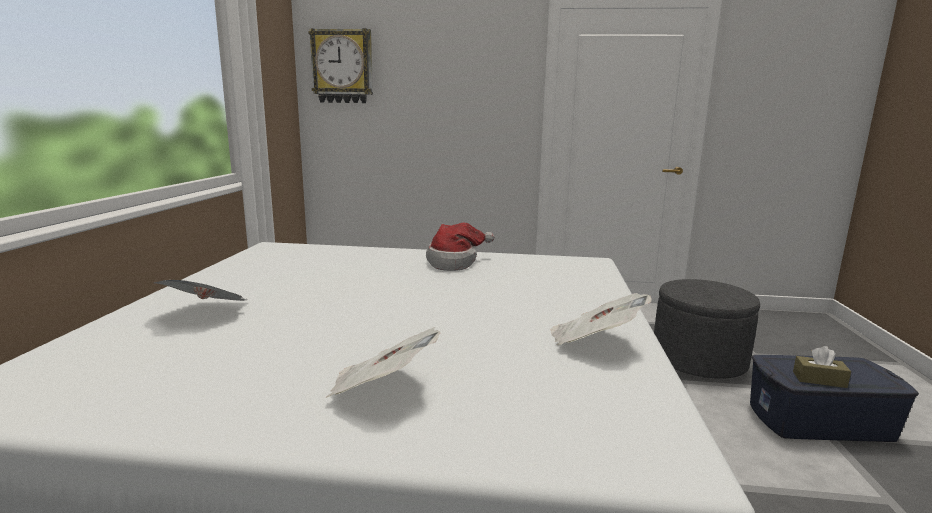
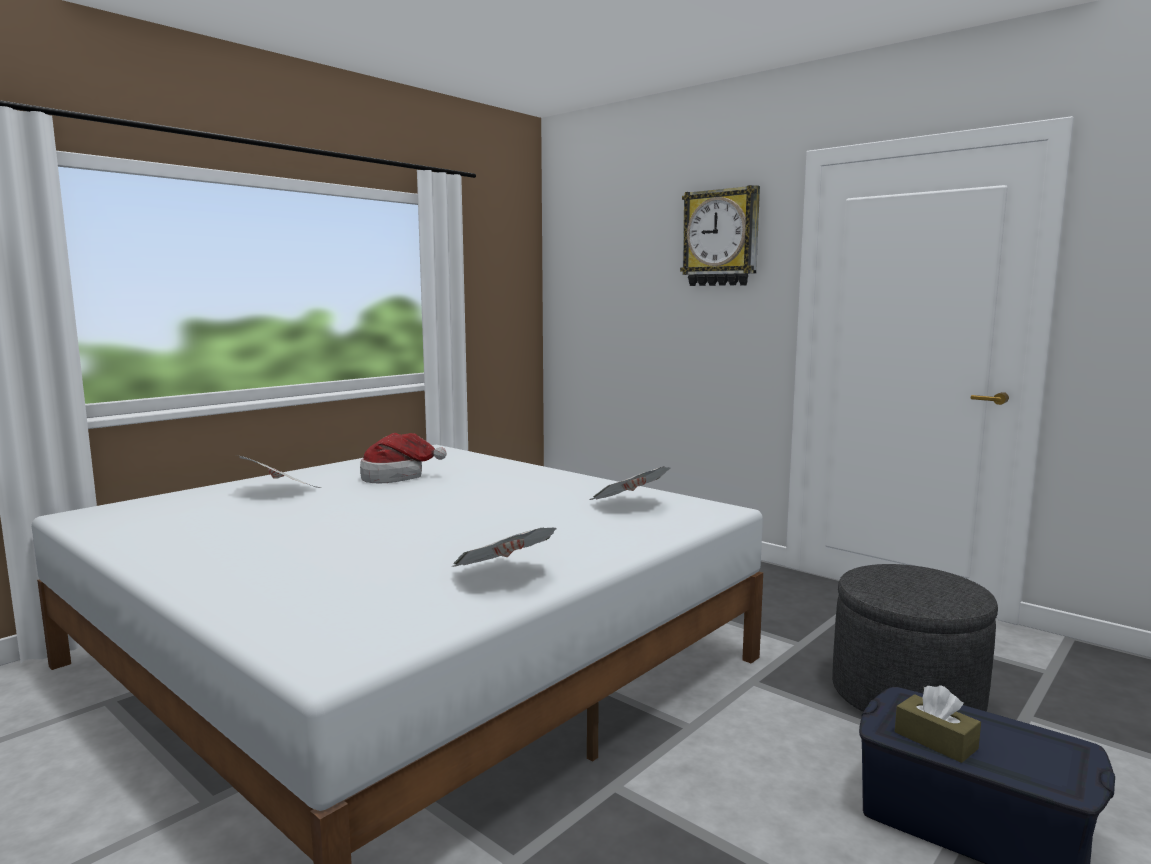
camera: 35 degrees right, 5 degrees down
(342, 66) = (582, 256): wall clock -> wall clock (721, 238)
(382, 389) = (269, 563): newspaper -> newspaper (629, 505)
(455, 262) = (559, 486): hat -> hat (397, 477)

